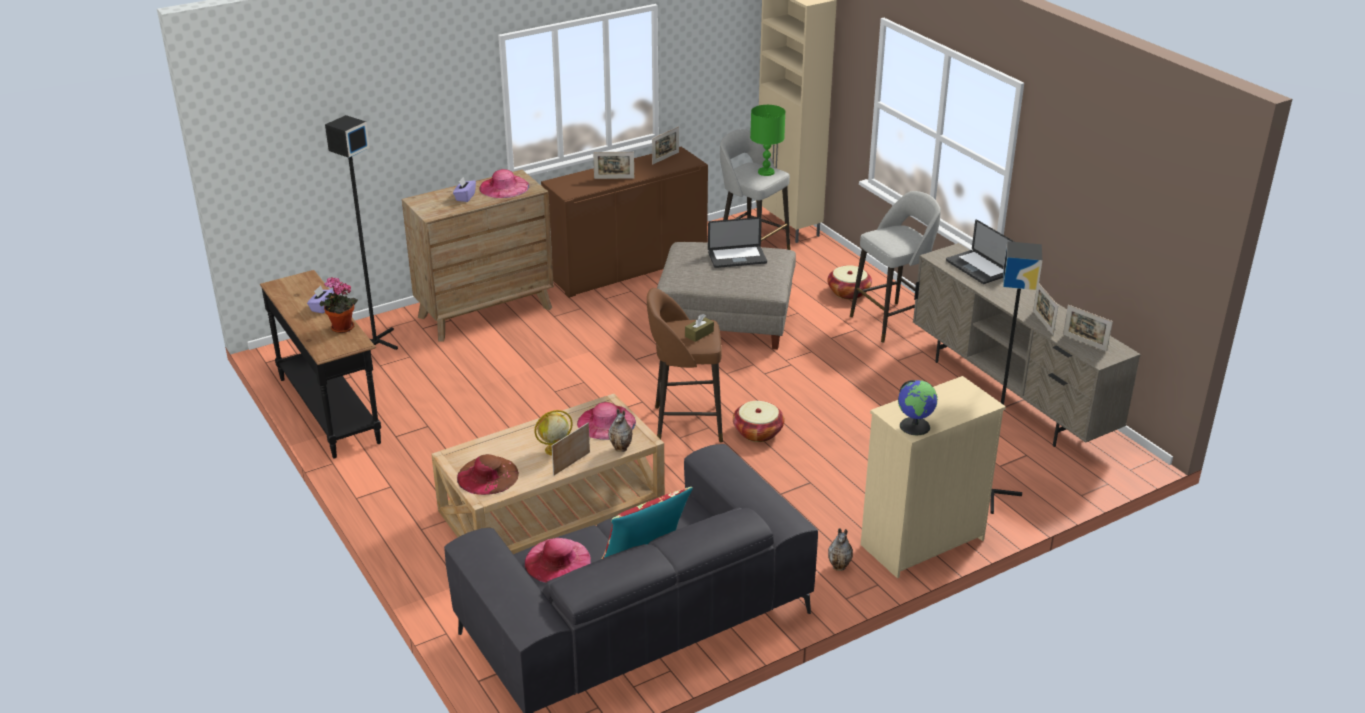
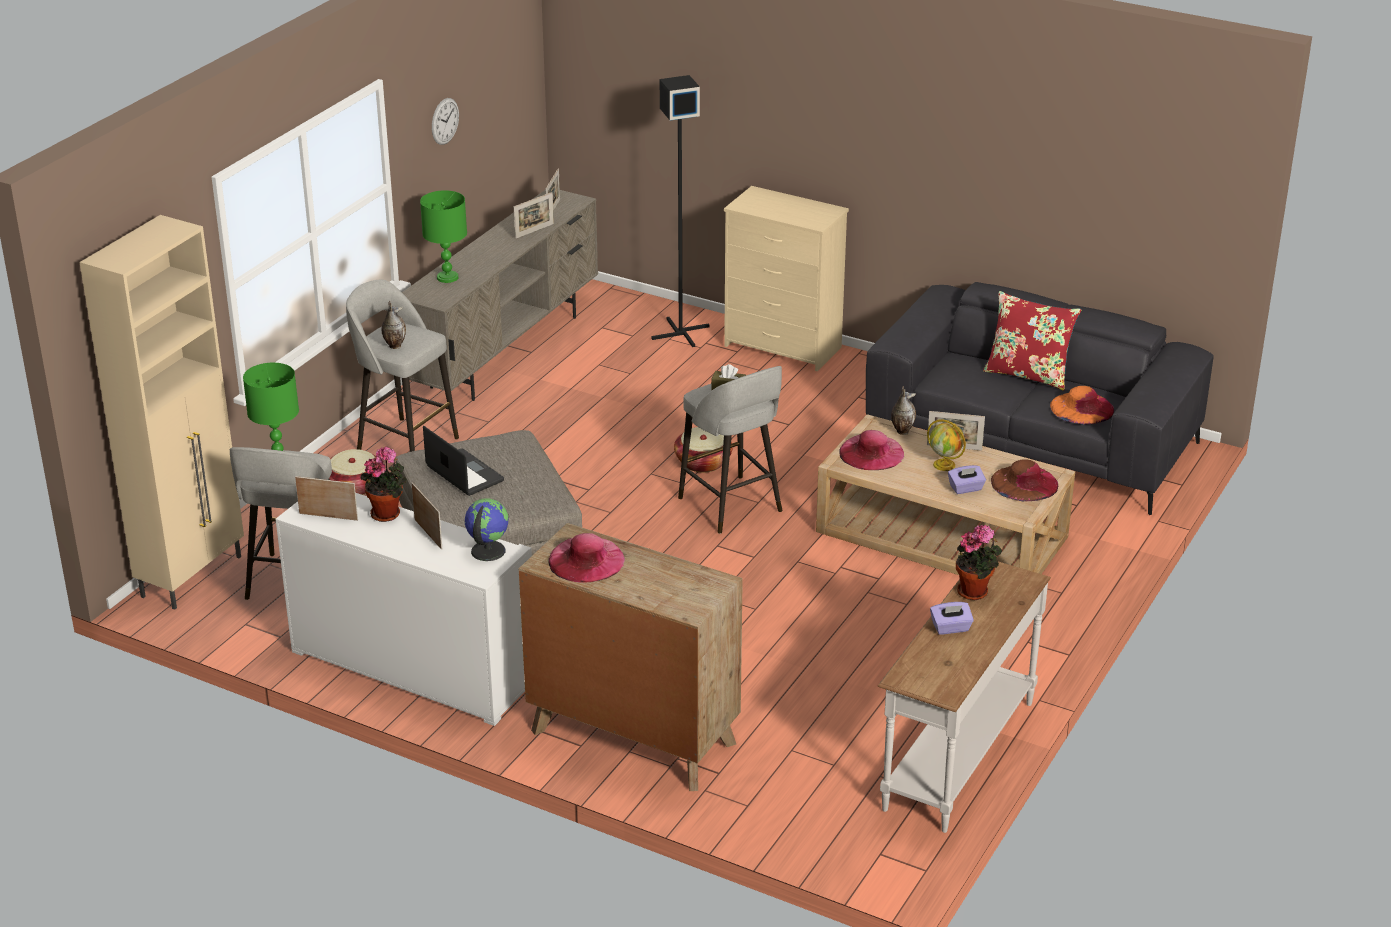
camera: 120 degrees left, 0 degrees up
(331, 410) = (956, 754): black console table -> white console table
(374, 342) = (789, 798): black floor lamp -> none
(465, 197) = (644, 577): purple tissue box -> purple tissue box (966, 488)
(557, 561) = (1082, 408): pink hat -> orange hat
(627, 267) = (413, 667): brown cabinet -> white cabinet
(649, 173) = (388, 513): none -> potted plant
(685, 424) = (731, 506): brown stool -> grey stool
(840, 566) = (856, 373): vase -> vase (394, 345)
(915, 426) = (824, 211): globe -> globe (487, 551)
(977, 268) = (447, 277): laptop -> green table lamp
(1076, 184) = (445, 121): none -> wall clock

